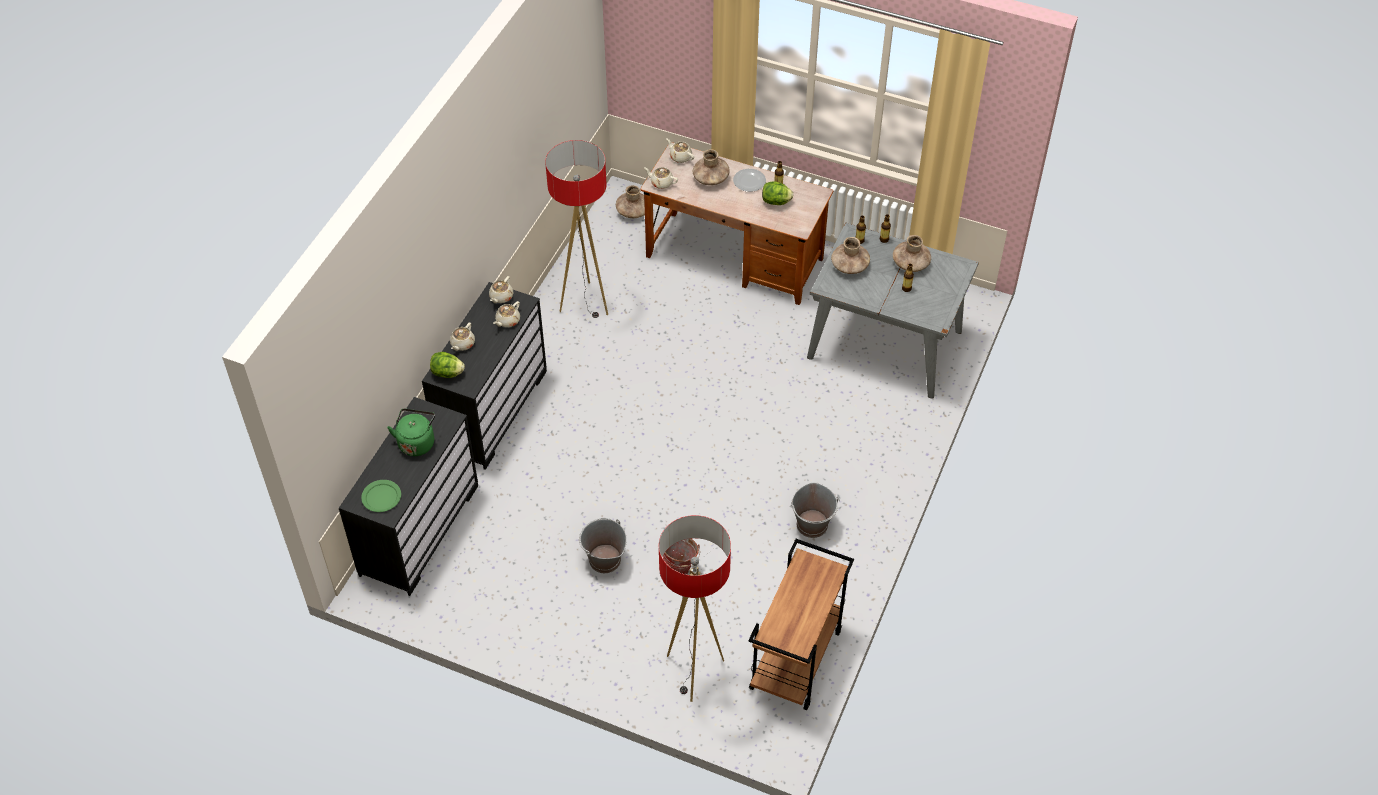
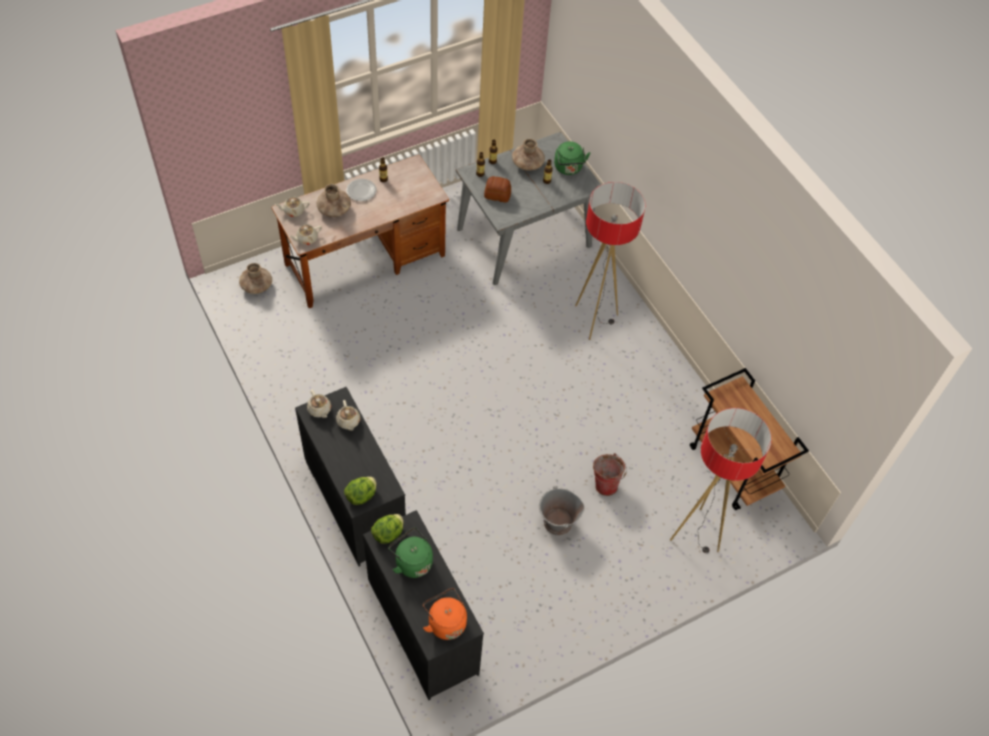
camera: 55 degrees left, 5 degrees up
(382, 497) = (445, 622): green plate -> orange kettle
(462, 344) = (342, 466): beige teapot -> none
(585, 303) = (313, 374): floor lamp -> floor lamp (594, 320)
(776, 202) = (397, 190): lettuce -> lettuce (388, 533)
(812, 525) = (634, 381): grey bucket -> none
(850, 266) = (497, 194): brown vase -> bread
(940, 294) = (568, 168): none -> green kettle

